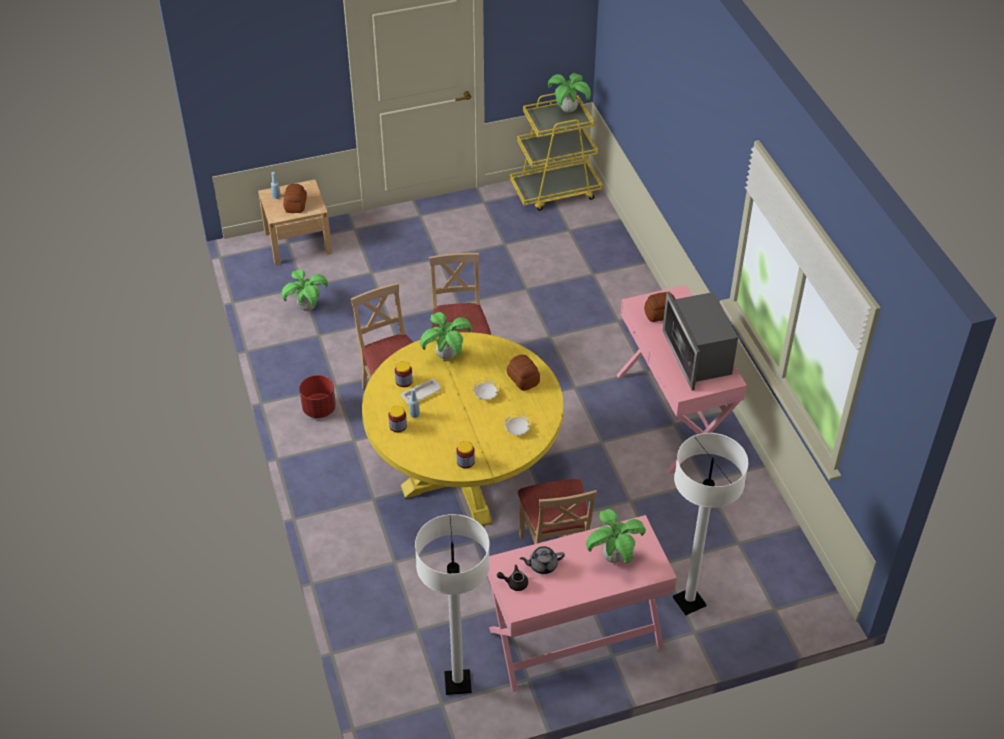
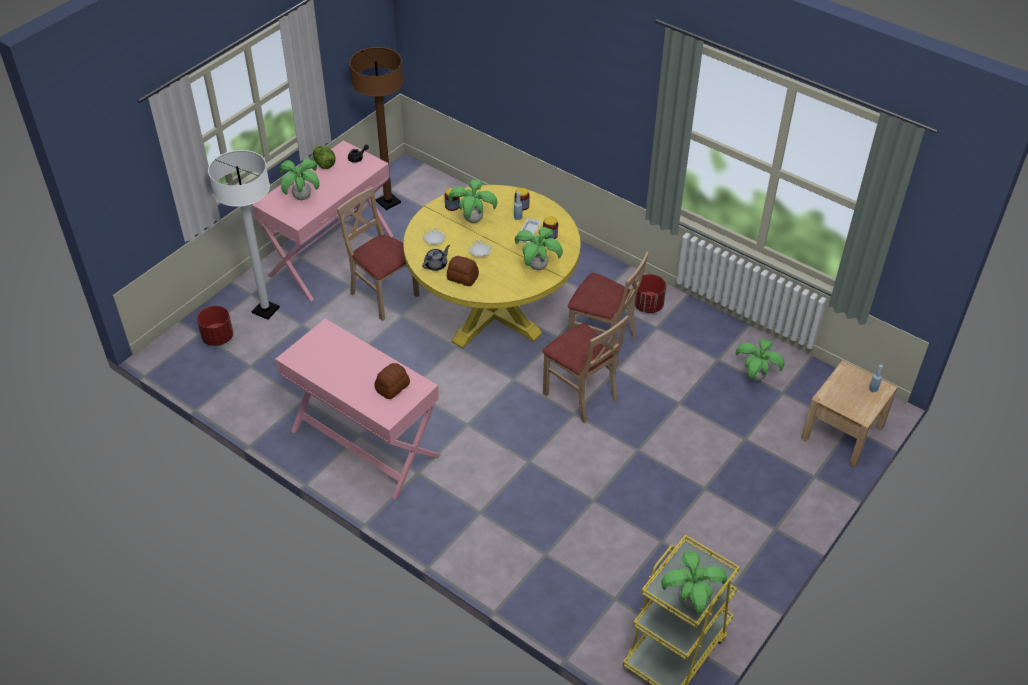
camera: 145 degrees right, 0 degrees up
(295, 205) = (846, 389): bread -> none
(457, 683) = (388, 202): white floor lamp -> brown floor lamp
(459, 434) = (473, 220): none -> potted plant
(542, 565) = (347, 174): grey teapot -> grey teapot (436, 265)
(558, 595) = (324, 164): none -> lettuce
(697, 356) = (333, 364): microwave -> none
(756, 594) = (218, 337): none -> red planter

